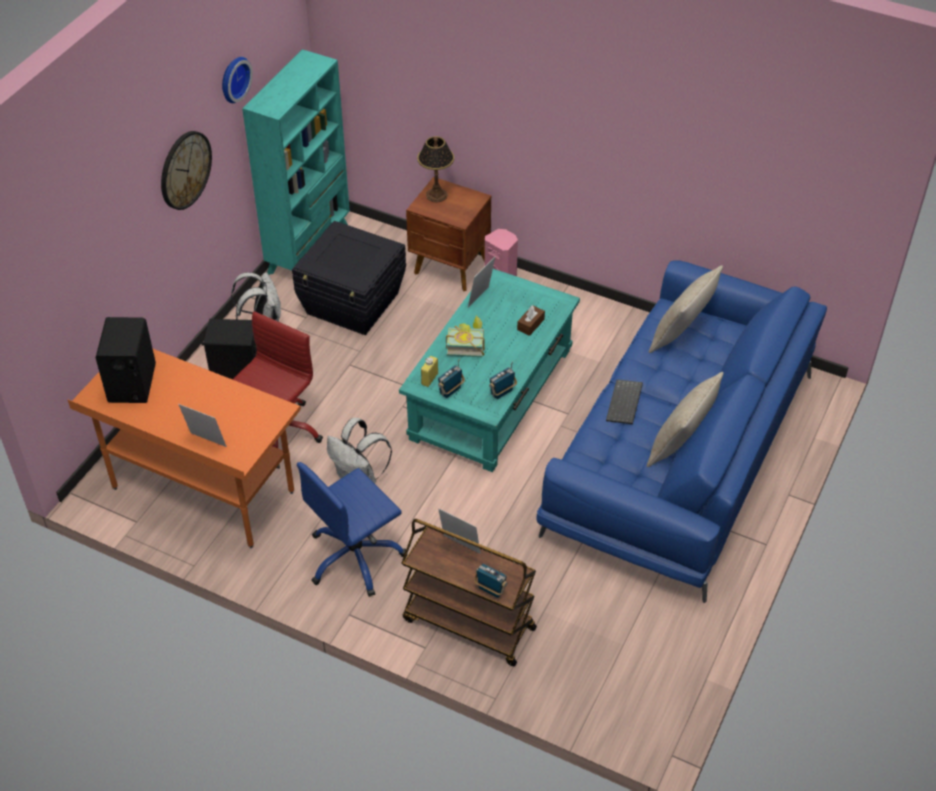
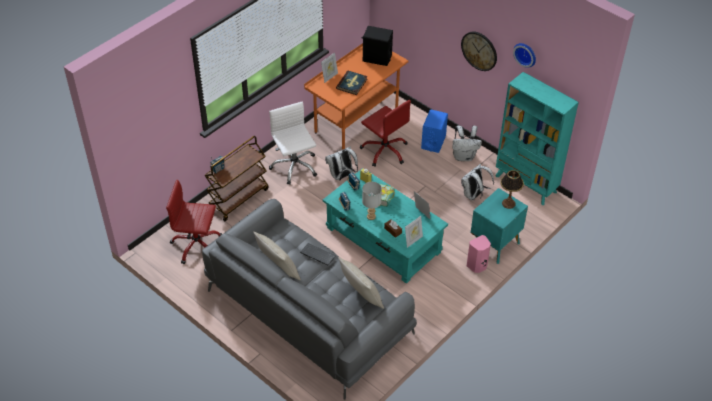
camera: 105 degrees right, 0 degrees up
(220, 404) = (352, 84): none -> book
(236, 372) = (433, 142): black speaker -> blue speaker
(353, 304) = (473, 195): black storage box -> white backpack
(355, 557) = (294, 167): blue office chair -> white office chair
(451, 268) = (494, 245): brown nightstand -> turquoise nightstand
(459, 547) = (247, 164): picture frame -> picture frame (413, 240)
(510, 355) = (371, 216): none -> grey table lamp
(610, 655) = (196, 245): none -> red office chair
(679, 455) = (308, 311): blue sofa -> grey sofa

